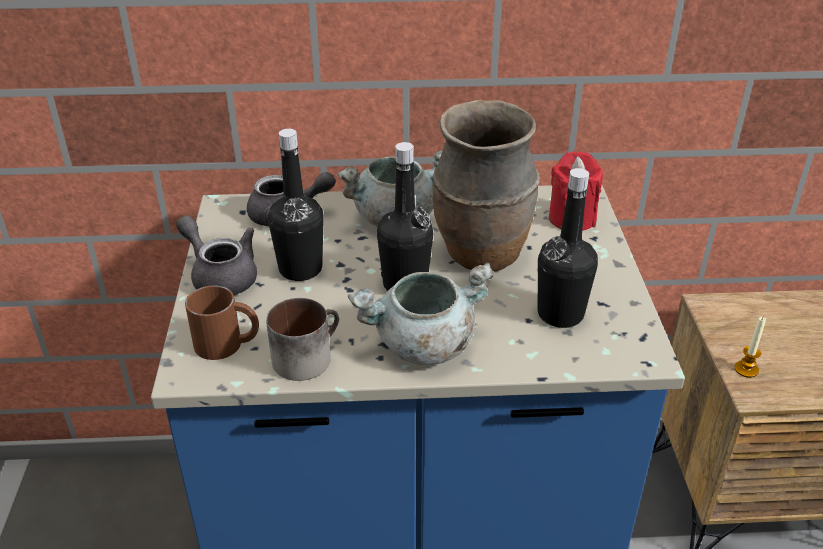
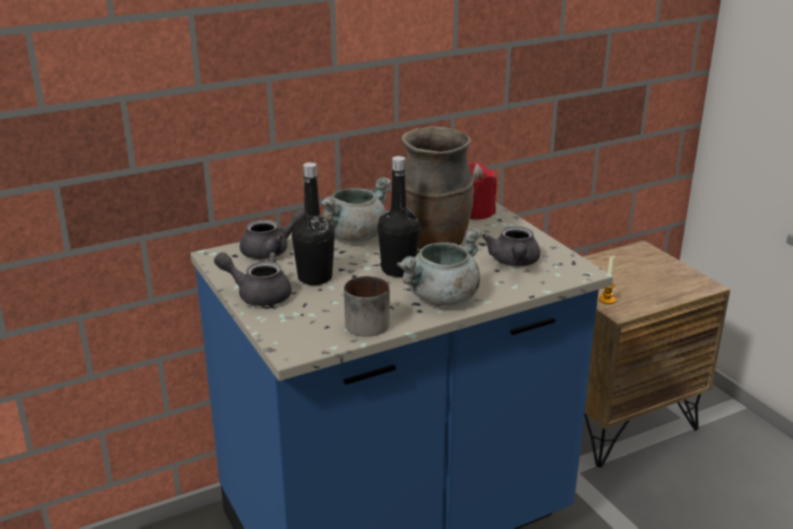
camera: 25 degrees left, 10 degrees down
(228, 344) = (305, 329): brown mug -> none
(560, 314) = (514, 262): black bottle -> grey teapot

